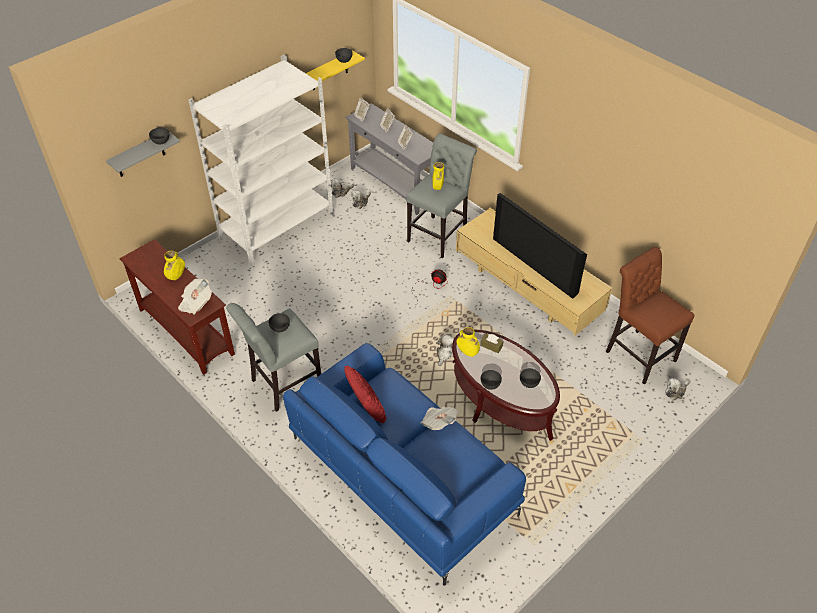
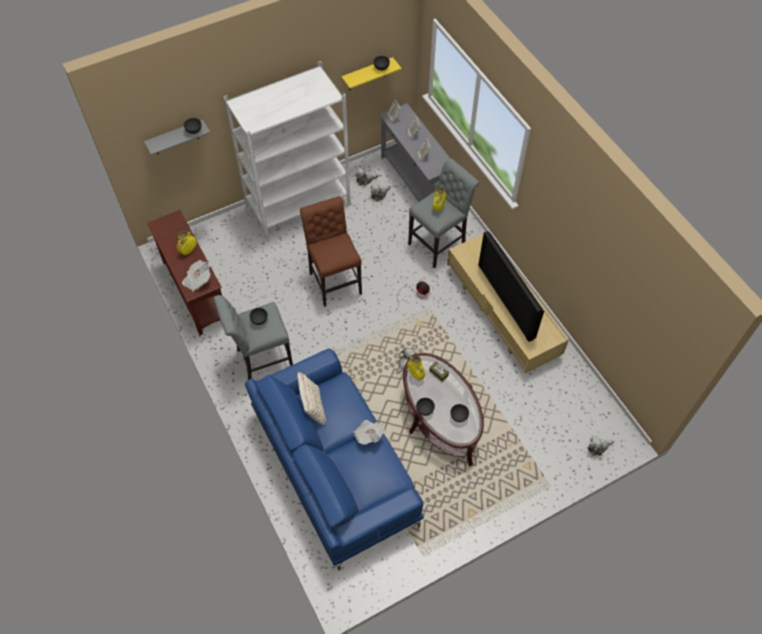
camera: 15 degrees right, 10 degrees up
(366, 408) = (312, 407): red pillow -> beige pillow
(638, 353) = (577, 403): brown stool -> brown stool (334, 281)

